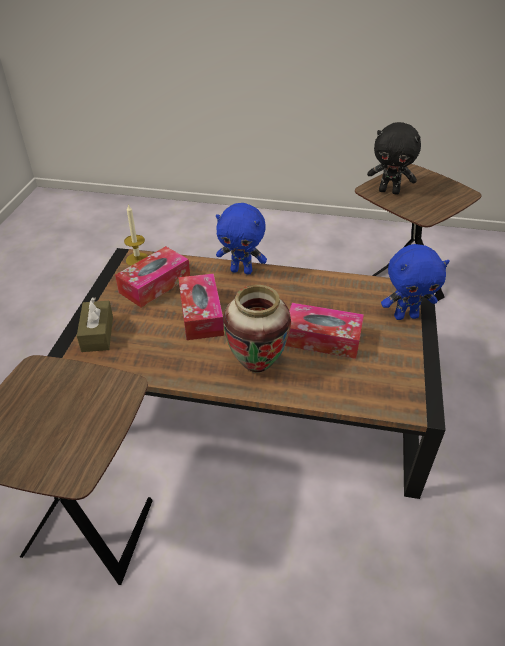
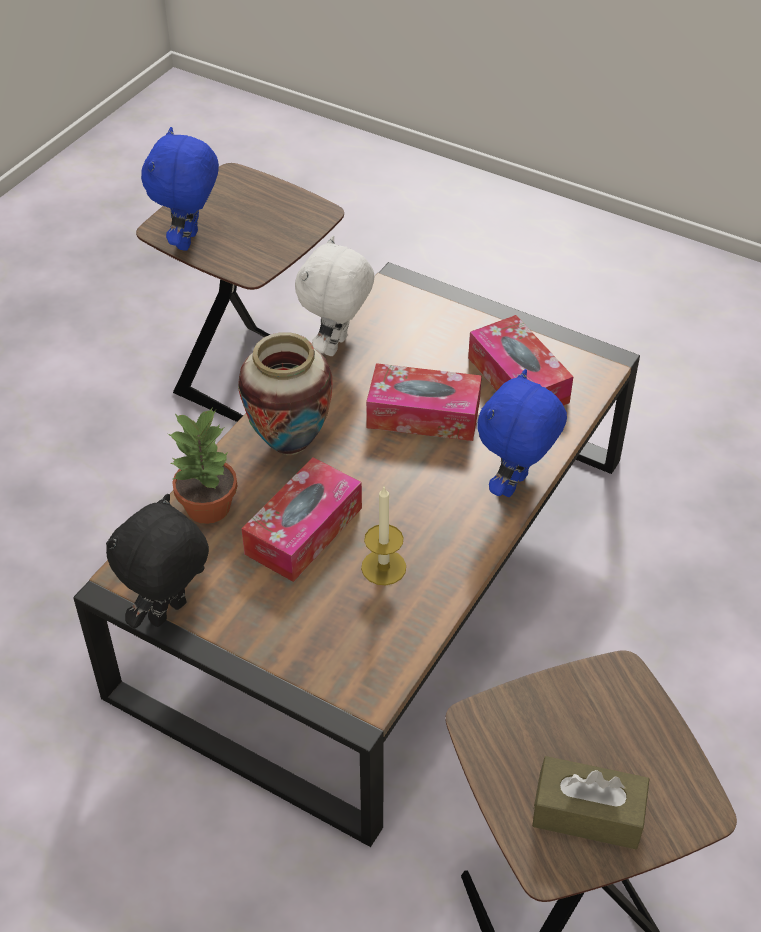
camera: 110 degrees right, 5 degrees up
(97, 334) = (430, 312): brown tissue box -> brown tissue box (587, 813)
(137, 259) = (594, 371): candle -> candle (383, 567)
(148, 370) = (337, 346): none -> white plush toy
(331, 387) = (209, 507): none -> potted plant
(389, 191) = (603, 710): black plush toy -> black plush toy (169, 614)
(406, 316) = (300, 660): blue plush toy -> blue plush toy (189, 241)

